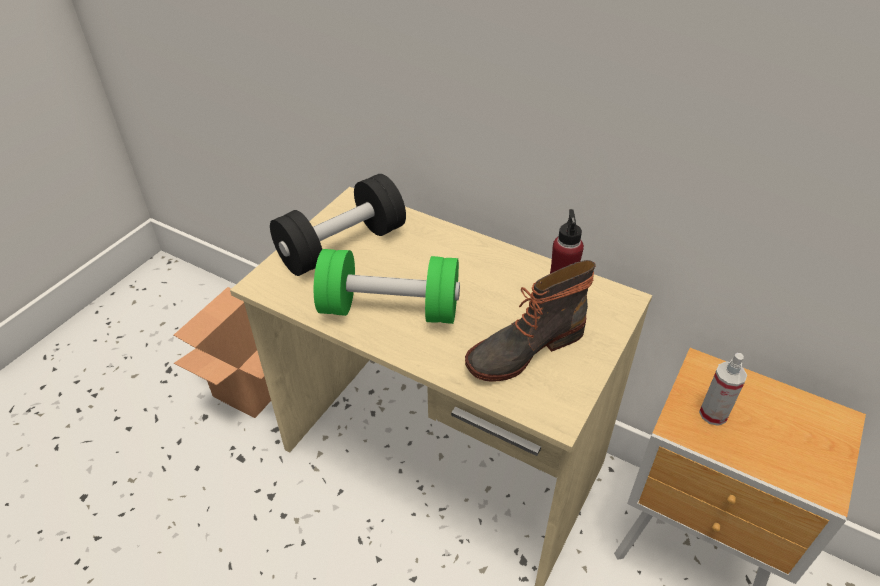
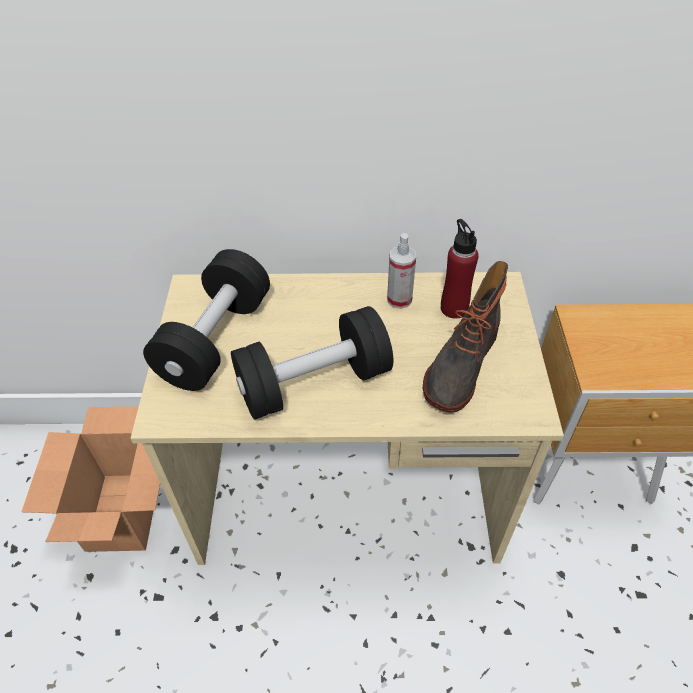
camera: 30 degrees left, 5 degrees up
(390, 309) = (314, 383): green dumbbell -> black dumbbell
(713, 414) = (611, 352): spray bottle -> spray bottle (399, 299)

